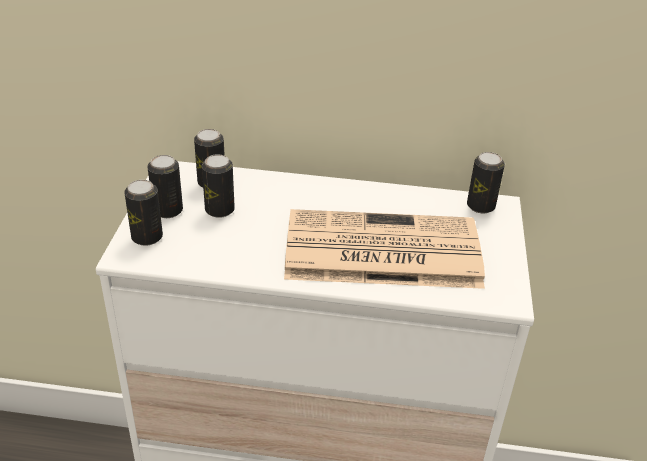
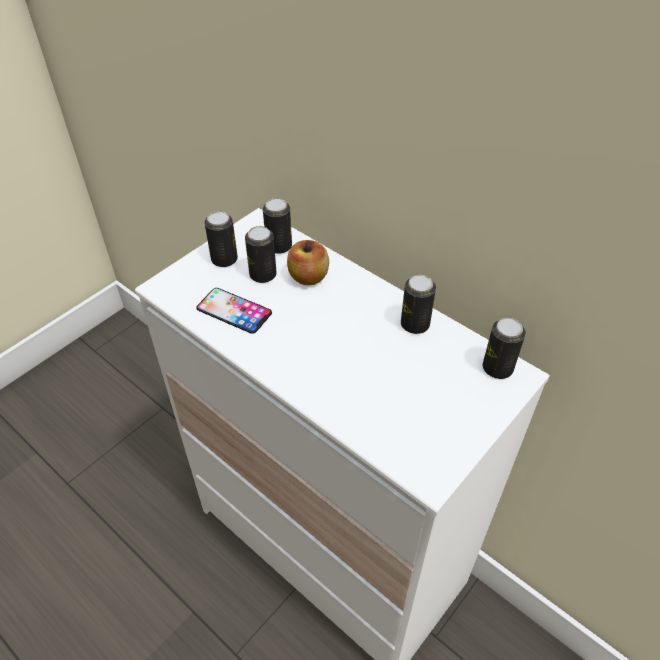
camera: 35 degrees right, 10 degrees up
(147, 237) = (189, 277): can -> can (415, 324)
(221, 248) = (234, 311): none -> phone
(264, 197) = (308, 277): none -> apple
(379, 251) = (357, 372): newspaper -> none

